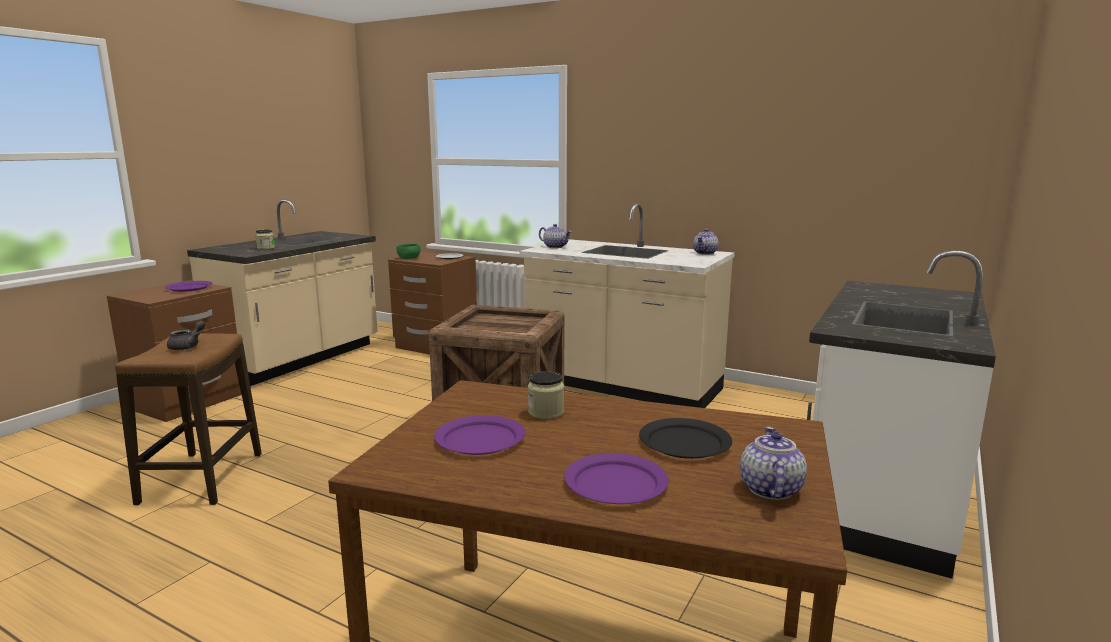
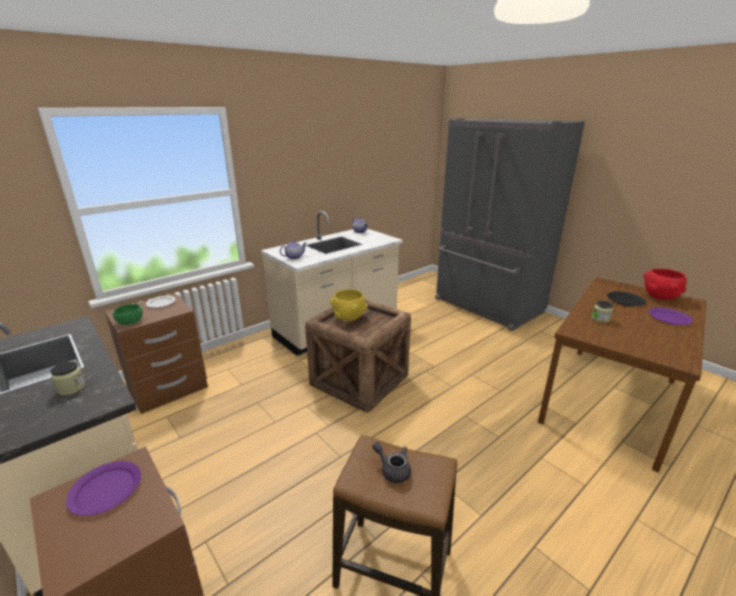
camera: 70 degrees left, 10 degrees up
(480, 439) = (638, 336): purple plate -> none
(503, 320) = (349, 317): none -> yellow bowl
(769, 489) = (660, 297): teapot -> red bowl
(880, 494) = (487, 306): white counter -> grey fridge

